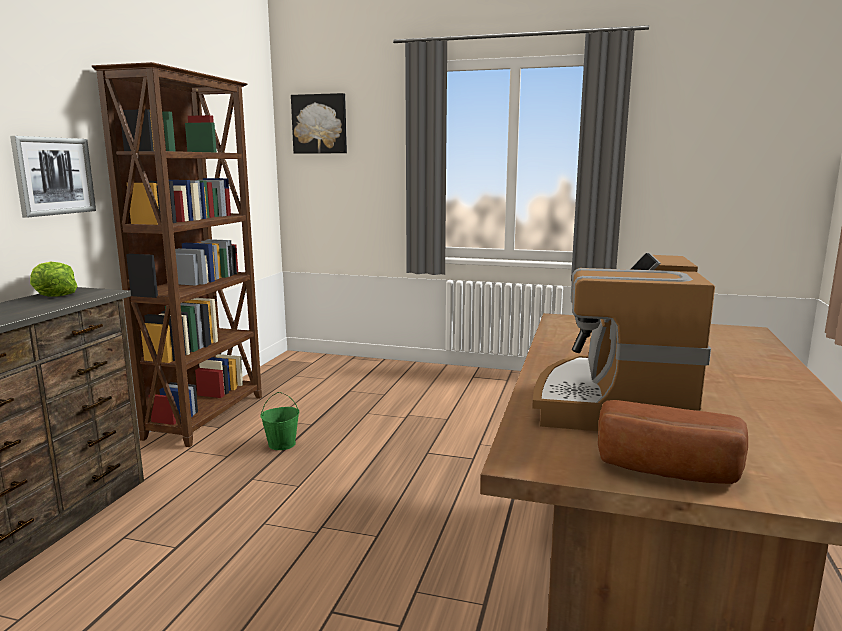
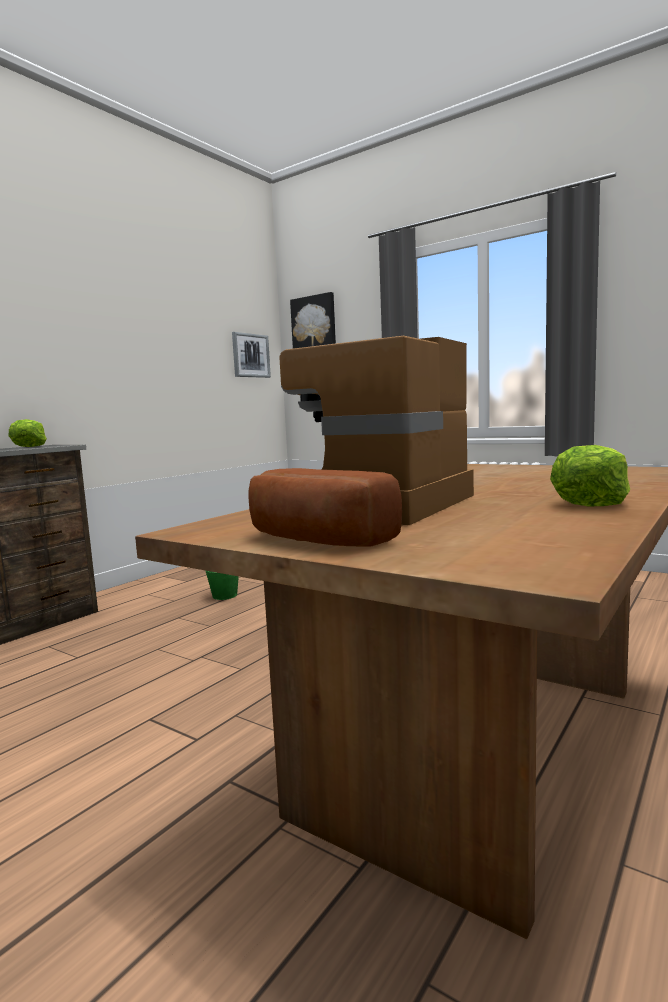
camera: 20 degrees right, 5 degrees down
(54, 176) = (44, 356): picture -> picture (250, 355)
(208, 416) = (185, 573): brown bookcase -> none
(781, 394) = (591, 503): none -> lettuce

